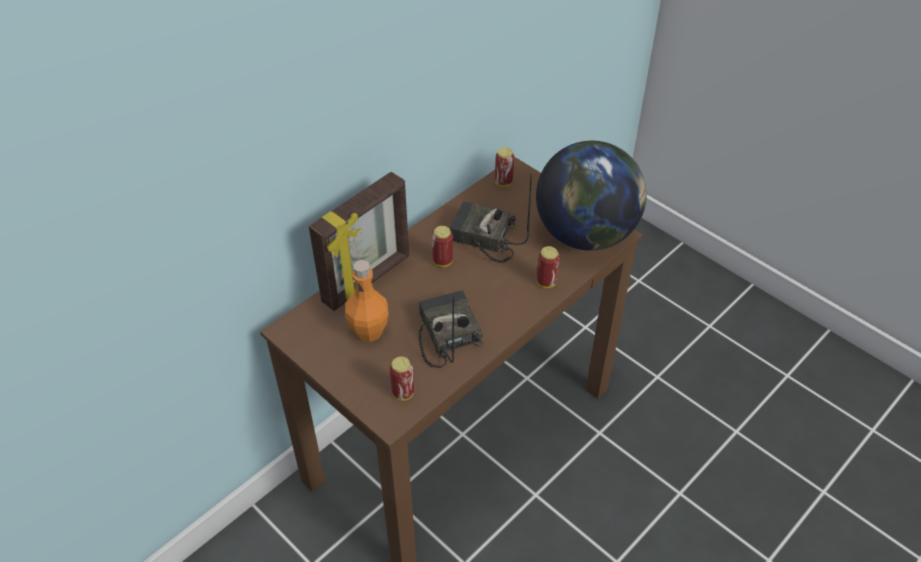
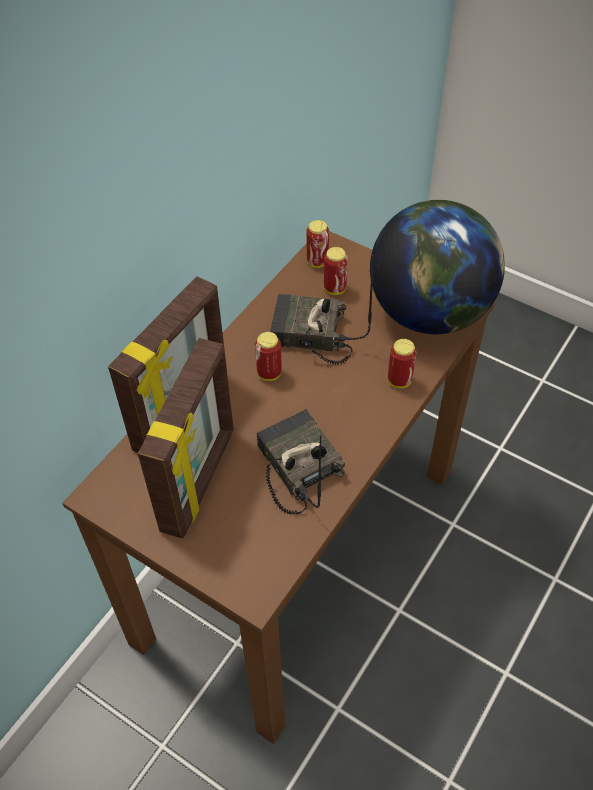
camera: 10 degrees left, 5 degrees up
(369, 331) = (200, 480): orange bottle -> picture frame
(403, 393) = (262, 555): can -> can (334, 289)

